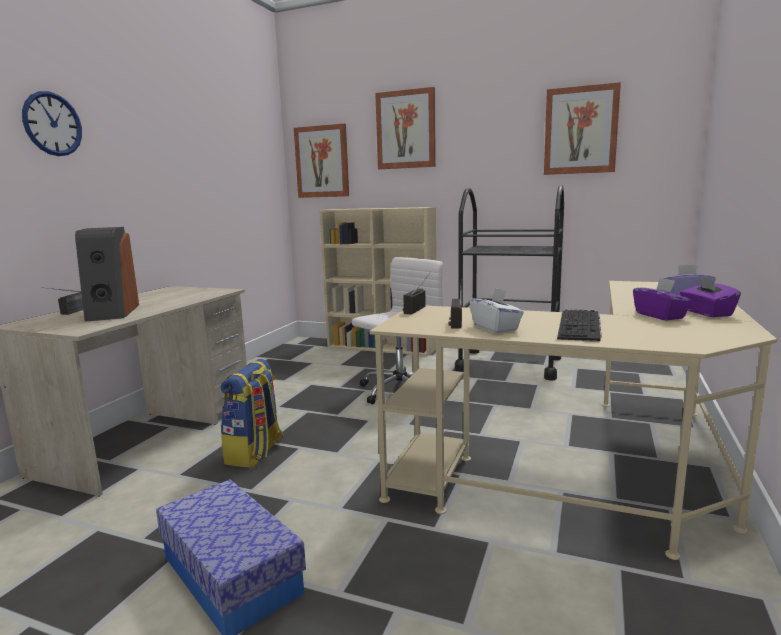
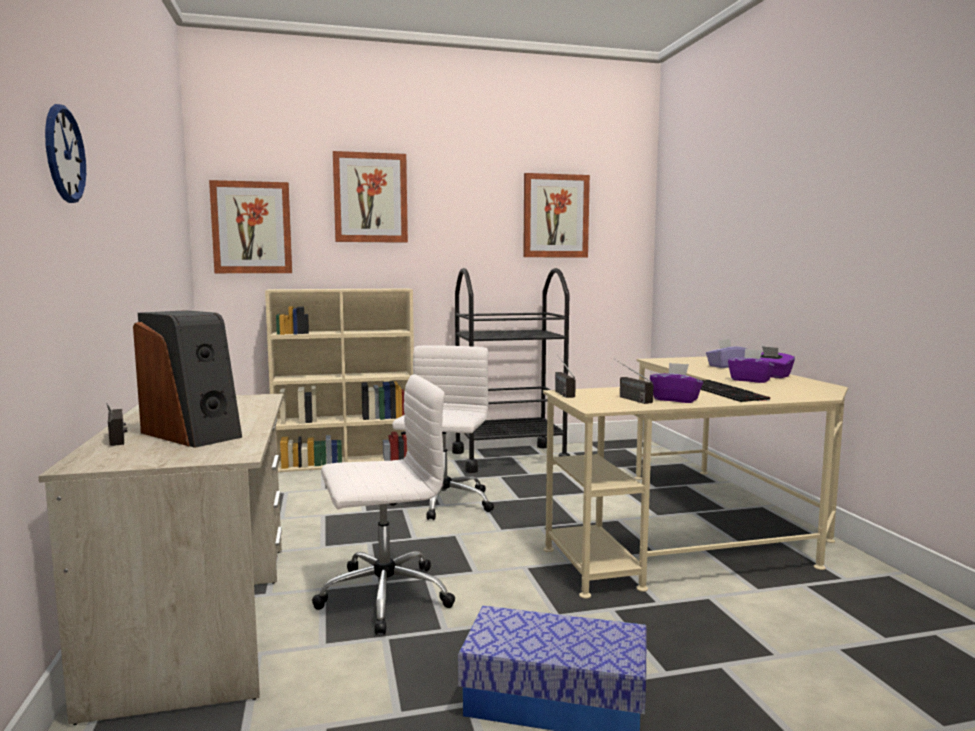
camera: 35 degrees left, 5 degrees down
(255, 452) = (382, 596): backpack -> white office chair
(495, 328) = (675, 399): white tissue box -> purple tissue box

